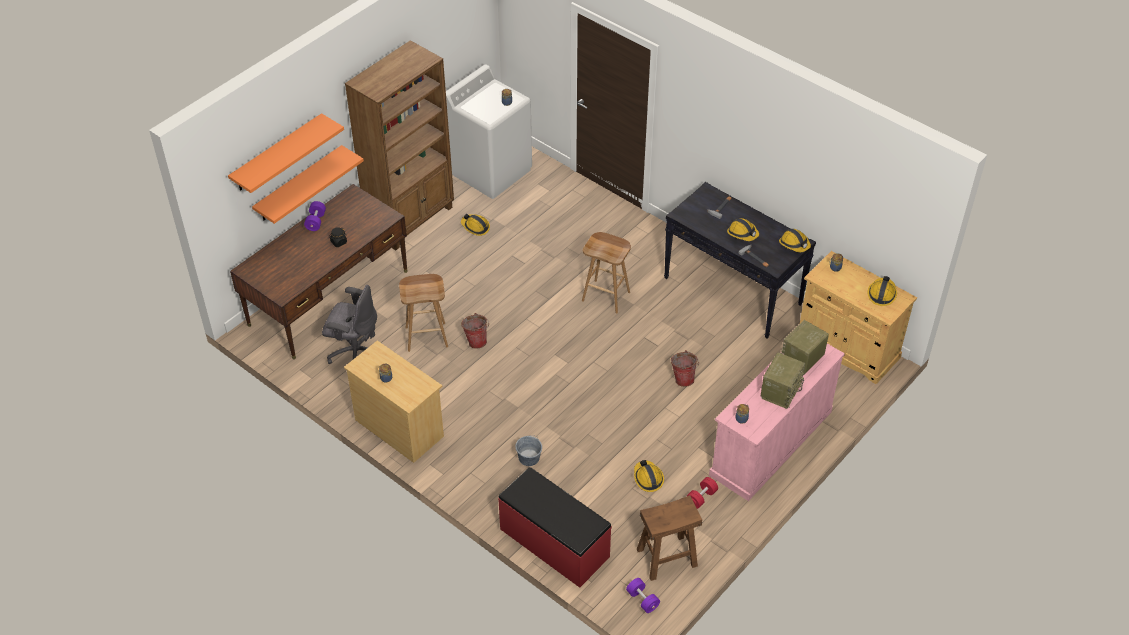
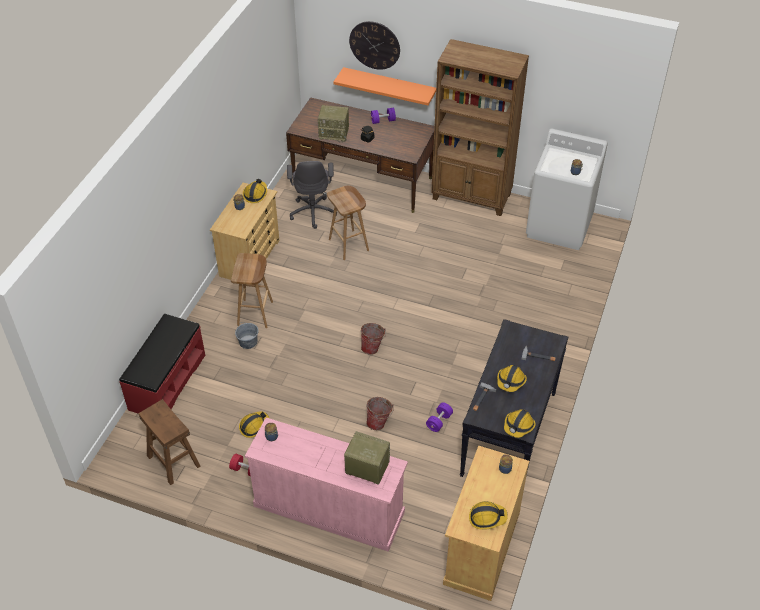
camera: 70 degrees right, 0 degrees up
(277, 153) = (374, 45): orange shelf -> wall clock
(475, 227) = (486, 236): hard hat -> hard hat (255, 194)
(476, 340) = (358, 274): bucket -> bucket (373, 348)
(606, 296) = (452, 343): brown stool -> brown stool (255, 314)
(642, 600) = (125, 455): purple dumbbell -> purple dumbbell (439, 421)
(780, 391) = (318, 459): radio -> radio (334, 133)

